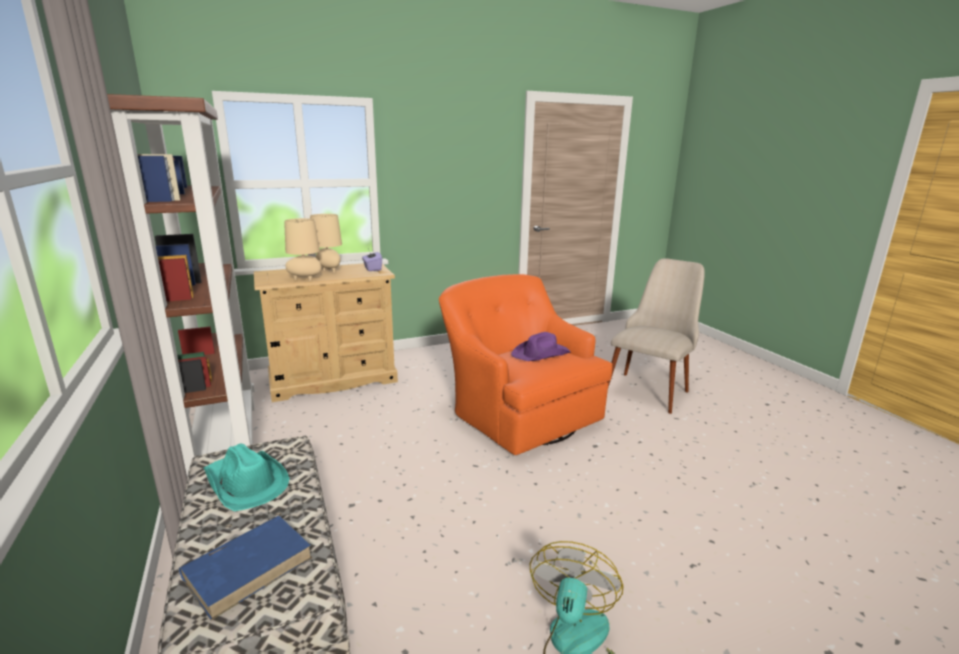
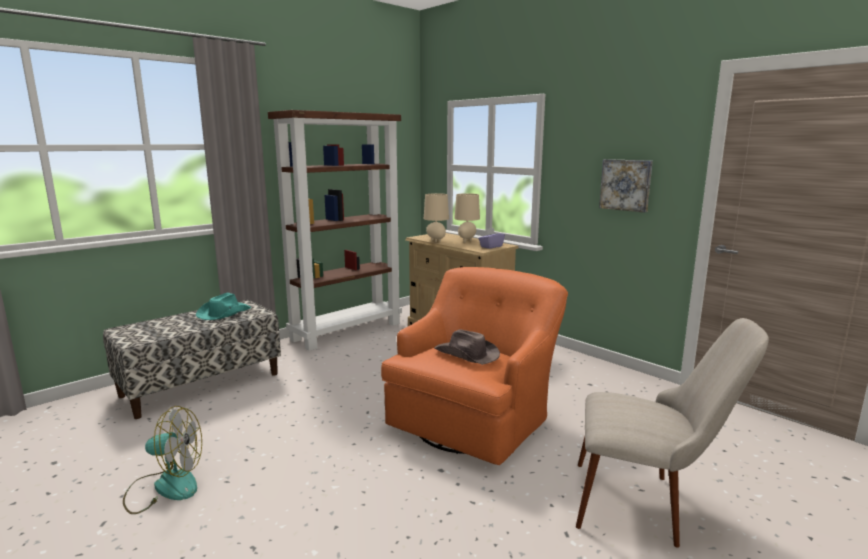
camera: 70 degrees right, 5 degrees down
(249, 566) = (154, 328): blue book -> none
(466, 188) = (626, 185): none -> picture
(541, 354) = (467, 354): purple hat -> brown hat

